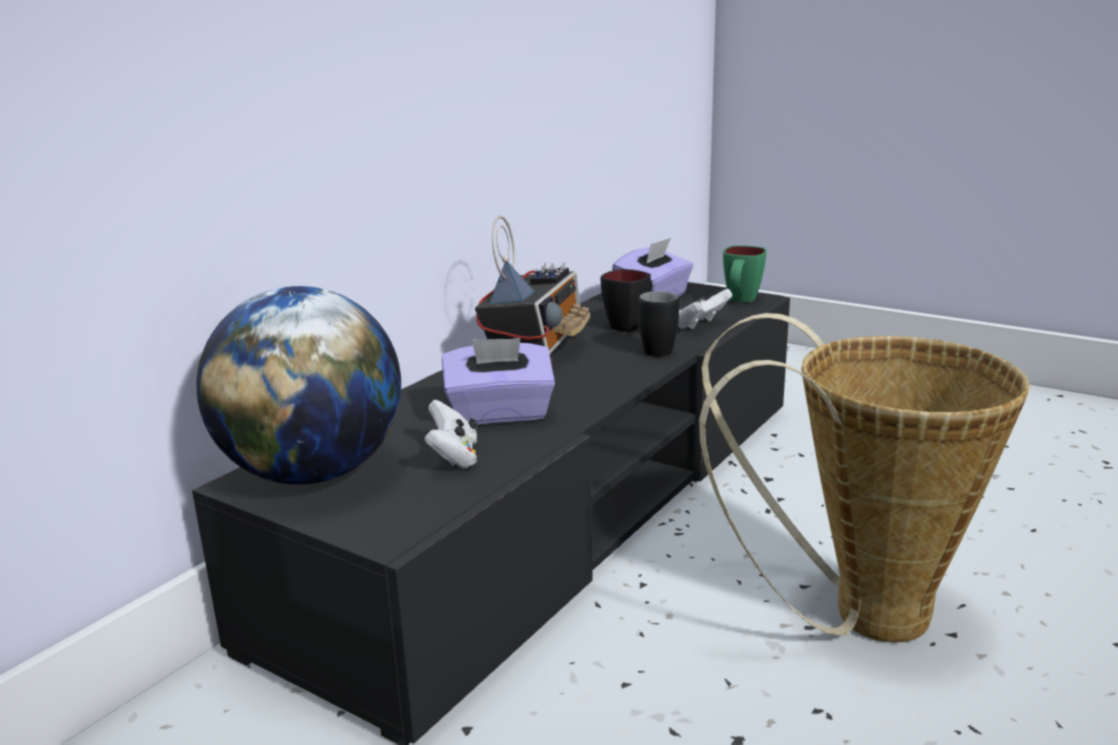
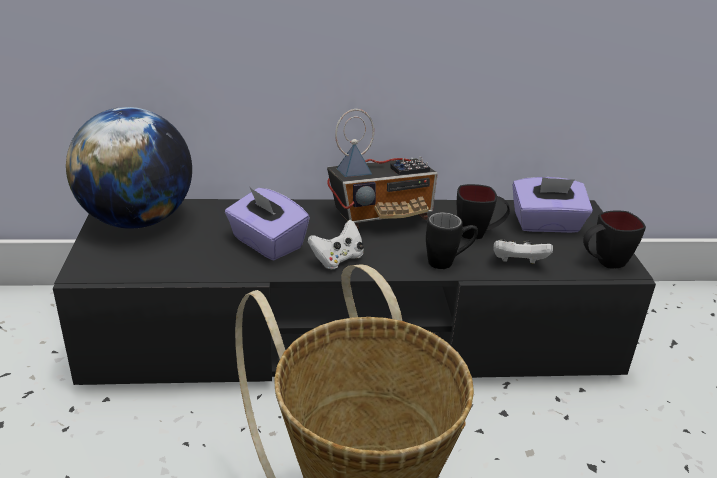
camera: 50 degrees right, 10 degrees up
(453, 457) = (192, 252): white game controller -> white game controller (337, 259)
(740, 301) = (603, 263): green mug -> black mug

